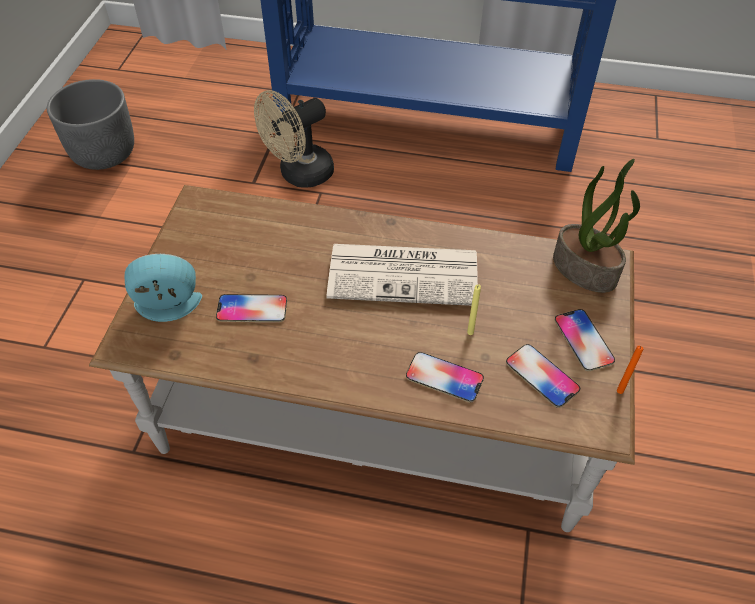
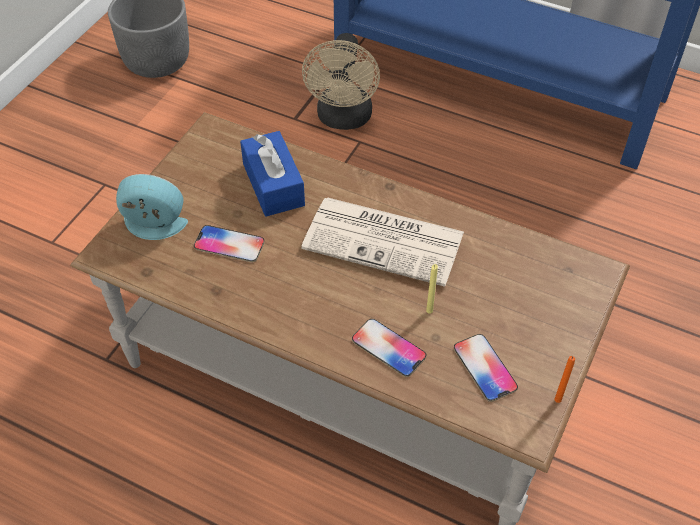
camera: 15 degrees right, 0 degrees up
(277, 242) = (273, 184): none -> blue tissue box
(299, 175) = (343, 119): beige fan -> beige fan turned 60 degrees counterclockwise
(583, 340) = (540, 343): phone -> none
(586, 269) = (570, 274): potted plant -> none

